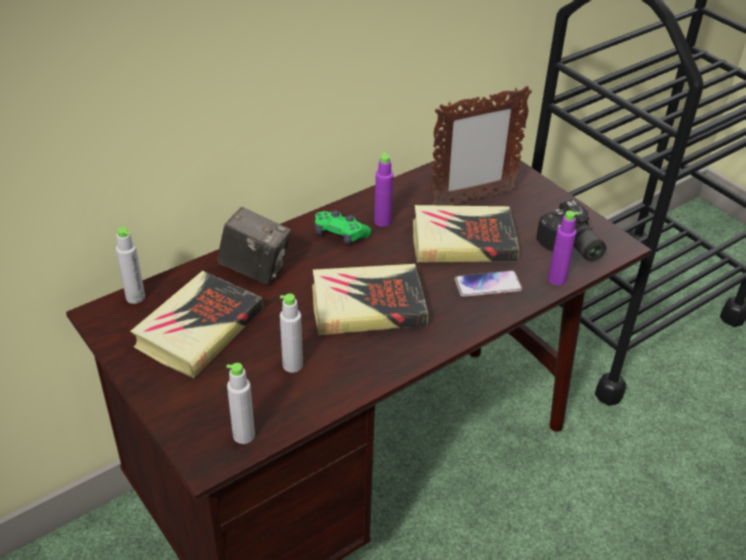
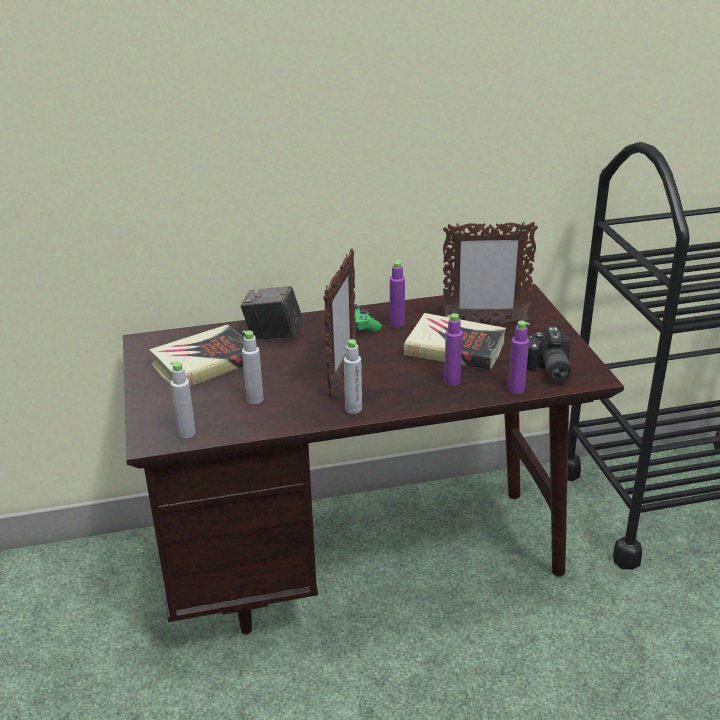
camera: 25 degrees right, 10 degrees down
(135, 297) = (175, 336): grey bottle -> grey bottle (353, 409)
(255, 269) = (274, 335): camera -> camera turned 150 degrees clockwise
(367, 305) = (342, 375): book -> picture frame
(488, 285) = (452, 381): phone -> purple bottle

